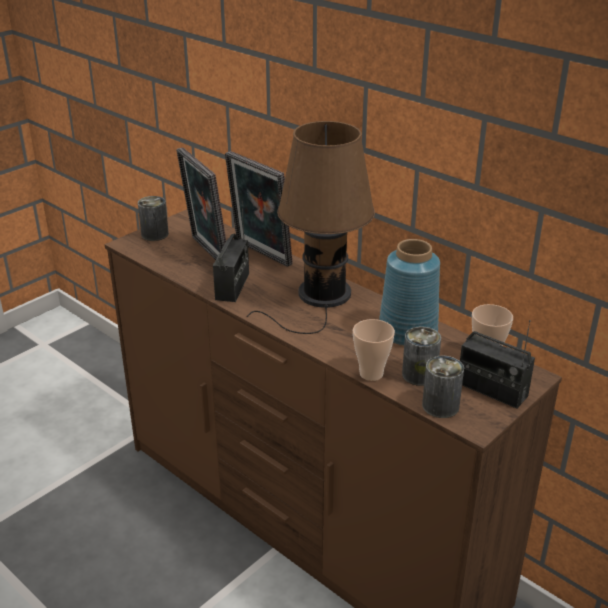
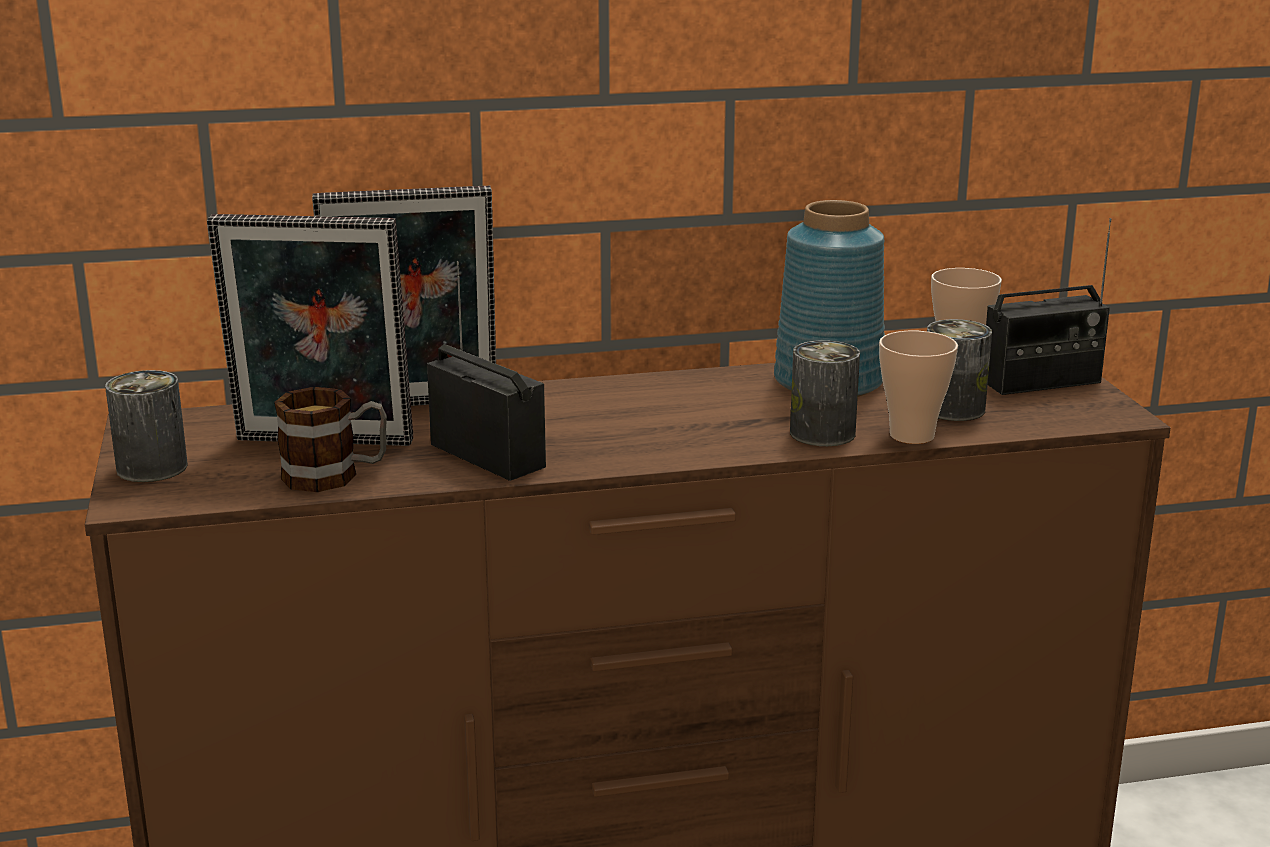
camera: 55 degrees left, 10 degrees down
(183, 266) = (335, 475): none -> mug
(321, 297) = (637, 405): brown table lamp -> none
(440, 406) = (1046, 420): can -> can (822, 433)

